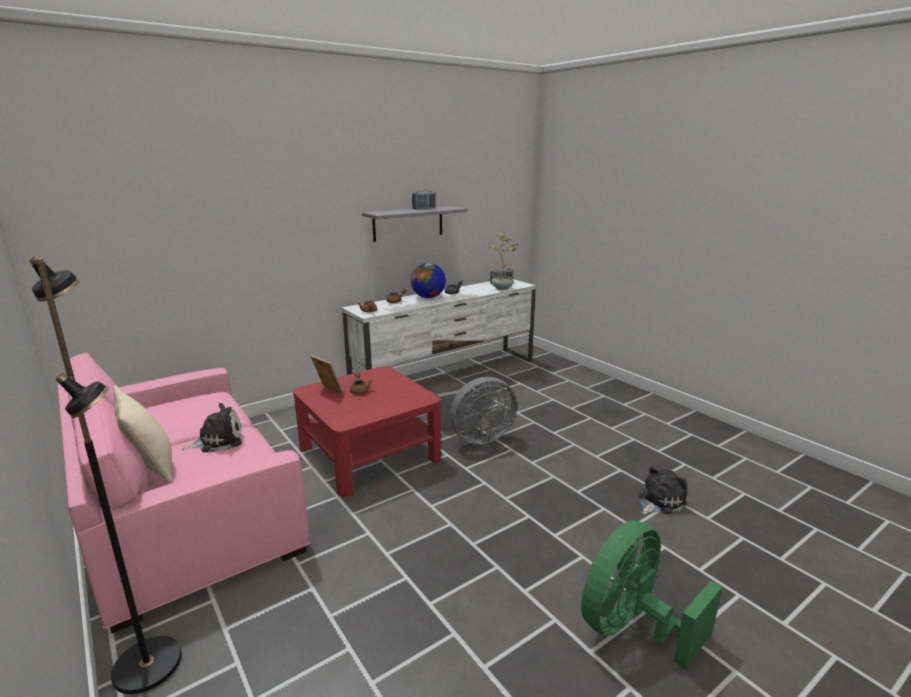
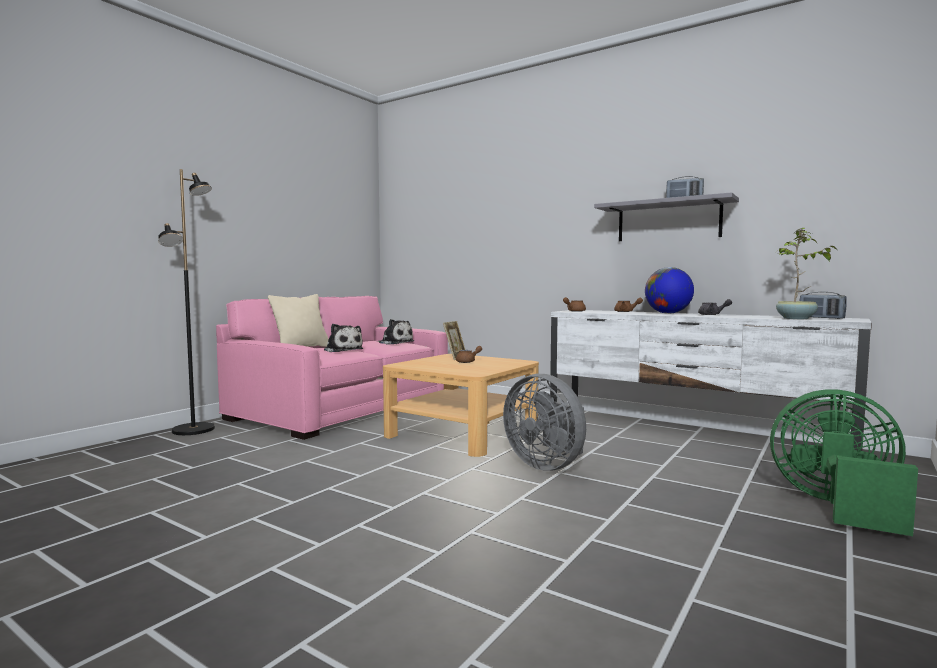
camera: 70 degrees right, 15 degrees down
(368, 453) = (462, 432): red coffee table -> beige coffee table
(632, 628) = (178, 583): green fan -> green fan (837, 506)
(659, 501) = (493, 601): plush toy -> plush toy (395, 343)

